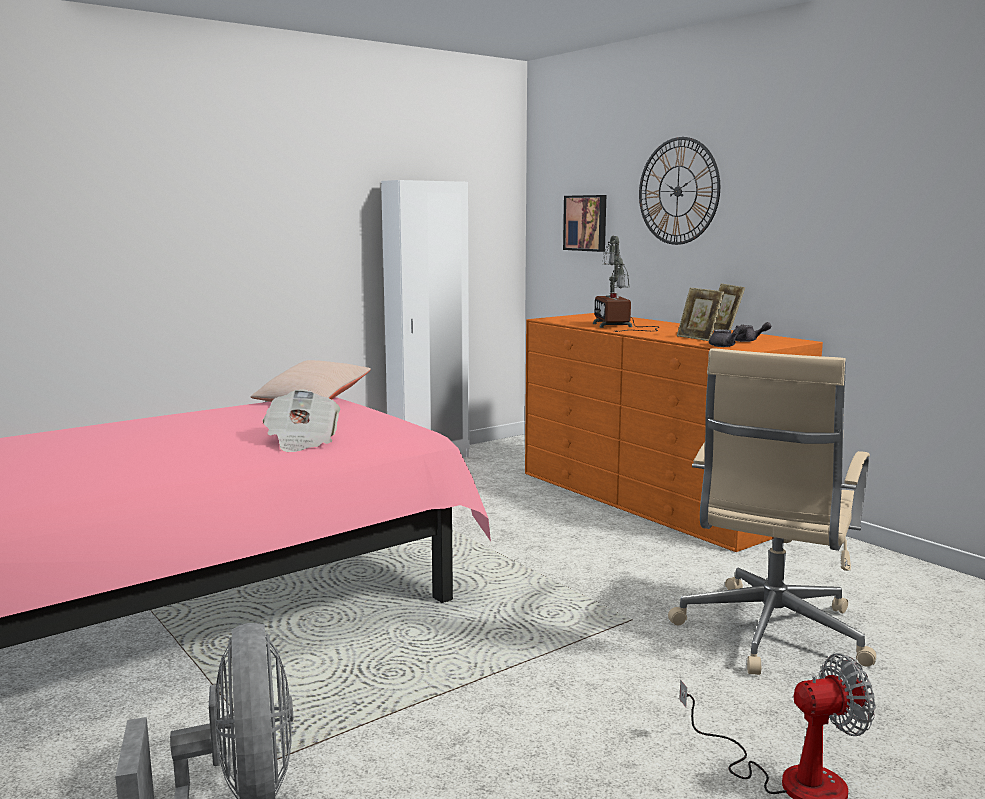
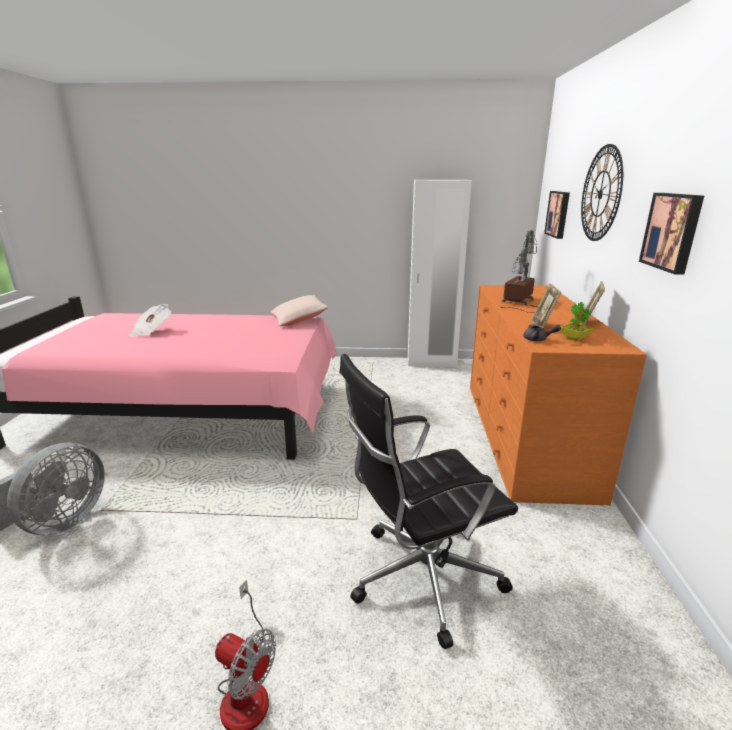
camera: 40 degrees right, 10 degrees up
(302, 441) = (227, 347): newspaper -> newspaper (151, 331)
(748, 341) = (574, 338): grey teapot -> potted plant
(769, 633) = (420, 577): beige office chair -> black office chair
(821, 216) = (672, 231): none -> picture

